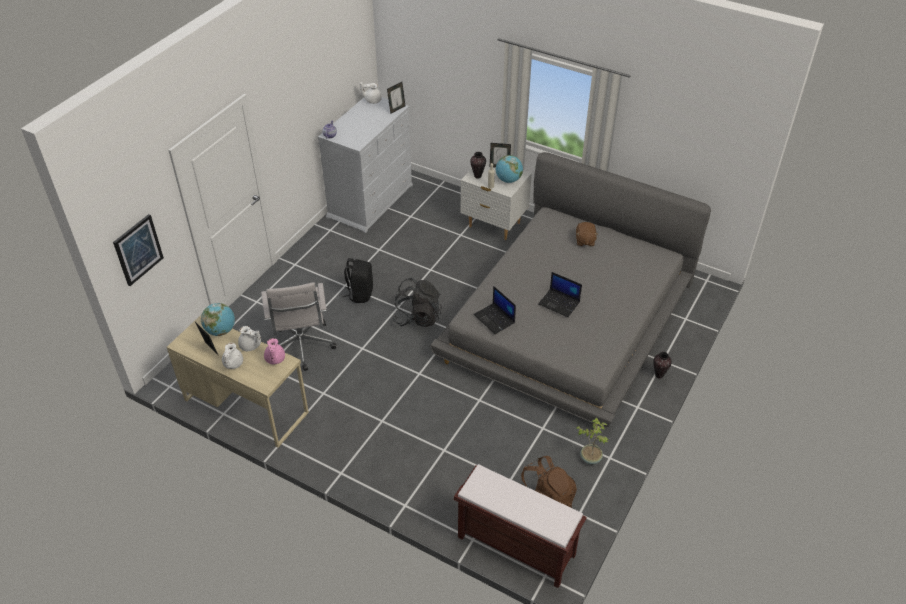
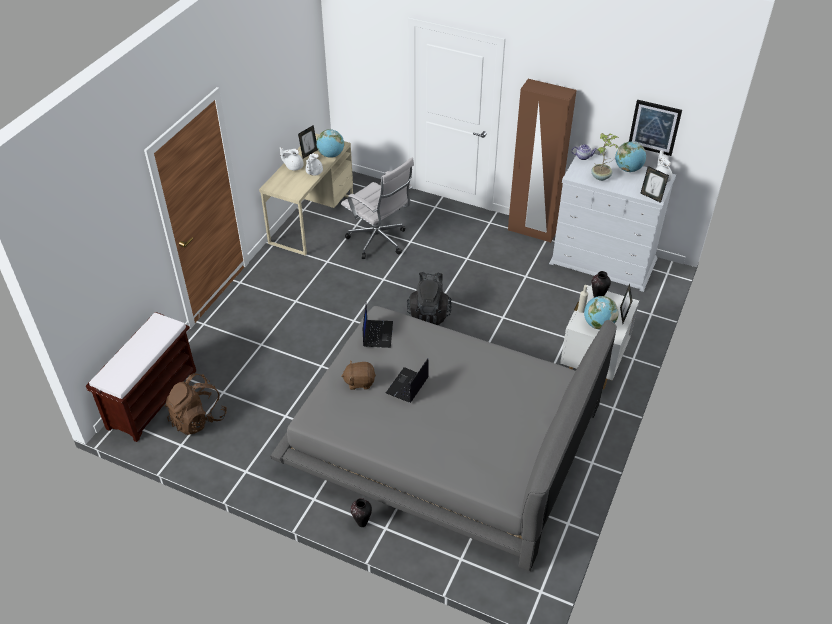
camera: 85 degrees right, 0 degrees up
(138, 249) = (356, 64): picture -> picture (654, 127)
(275, 359) = (298, 187): pink teapot -> none
(302, 348) = (379, 242): white office chair -> white office chair turned 120 degrees counterclockwise
(317, 238) = (532, 231): none -> brown wardrobe
(355, 114) = (628, 169): none -> globe
(360, 294) = (456, 270): black backpack -> none
(495, 319) = (377, 334): laptop -> laptop turned 135 degrees clockwise
(584, 241) = (522, 411): brown plush toy -> brown plush toy (359, 382)
(590, 458) = (246, 455): potted plant -> potted plant (601, 177)

